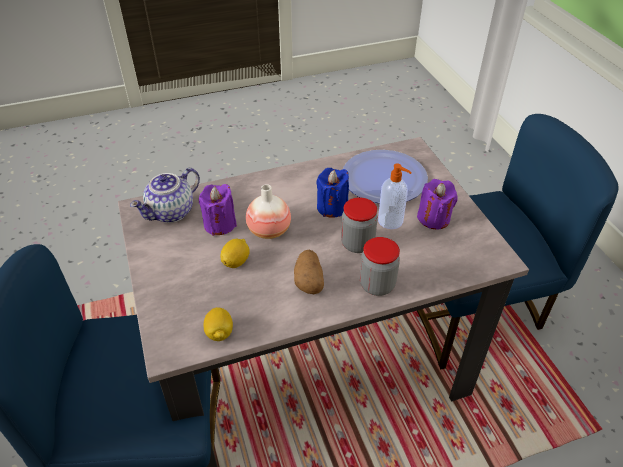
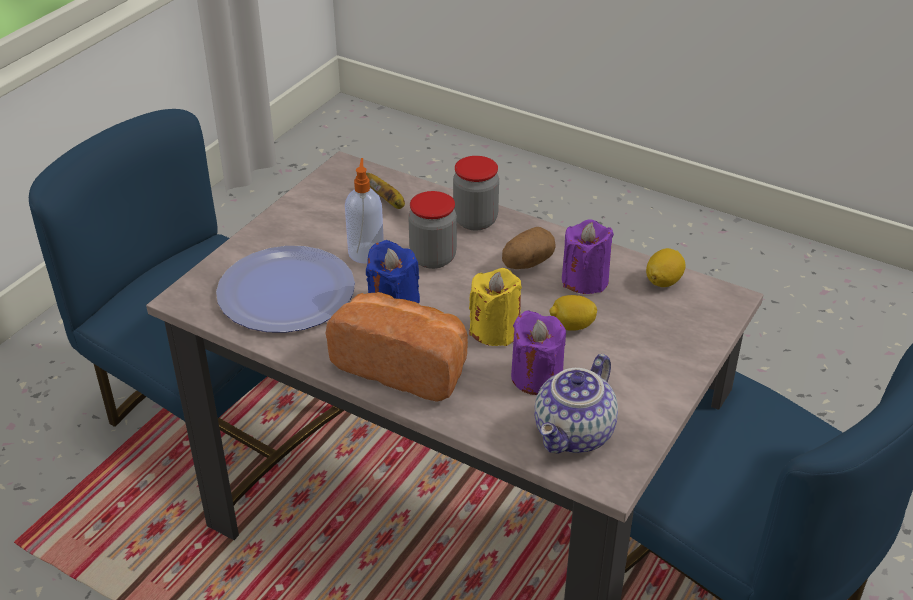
camera: 130 degrees left, 5 degrees down
(171, 213) = (575, 435): teapot -> teapot turned 120 degrees clockwise
(269, 231) = (495, 330): vase -> yellow candle
(283, 188) = (404, 365): none -> bread
(434, 218) = (326, 226): purple candle -> purple candle (585, 280)
(438, 257) = (387, 201): none -> banana

